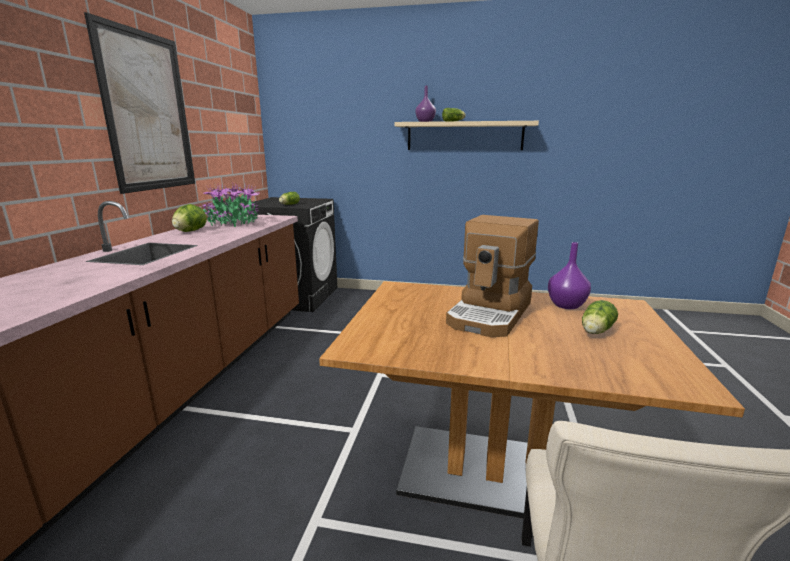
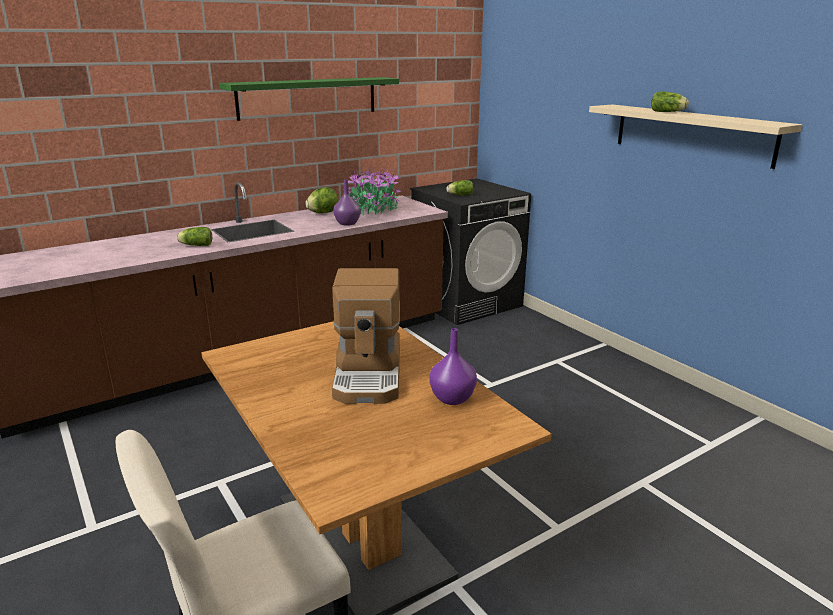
camera: 45 degrees right, 5 degrees up
(148, 112) = (308, 98): picture -> green shelf
(425, 122) = (635, 108): purple vase -> purple vase (347, 223)
(491, 314) = (369, 374): coffee machine -> coffee machine turned 75 degrees counterclockwise
(595, 331) = (400, 428): lettuce -> lettuce (195, 245)

